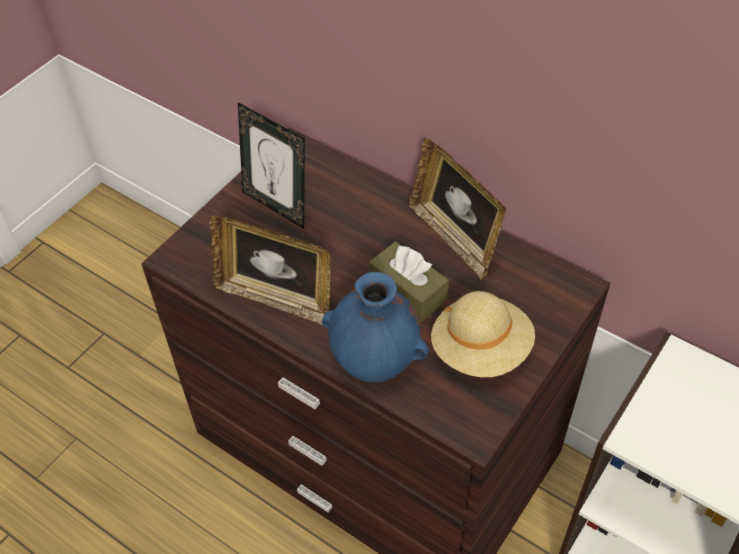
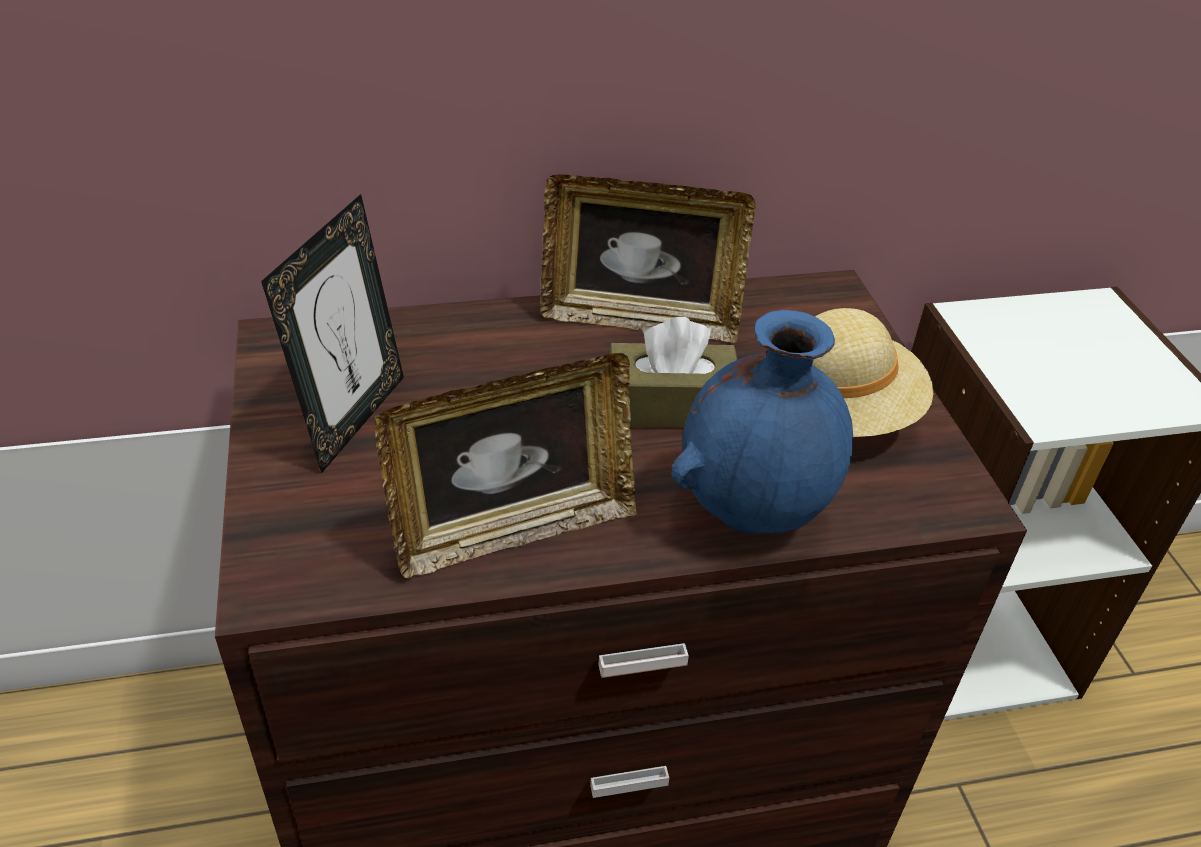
camera: 50 degrees left, 10 degrees down
(277, 206) = (353, 419): picture frame -> picture frame turned 60 degrees counterclockwise

